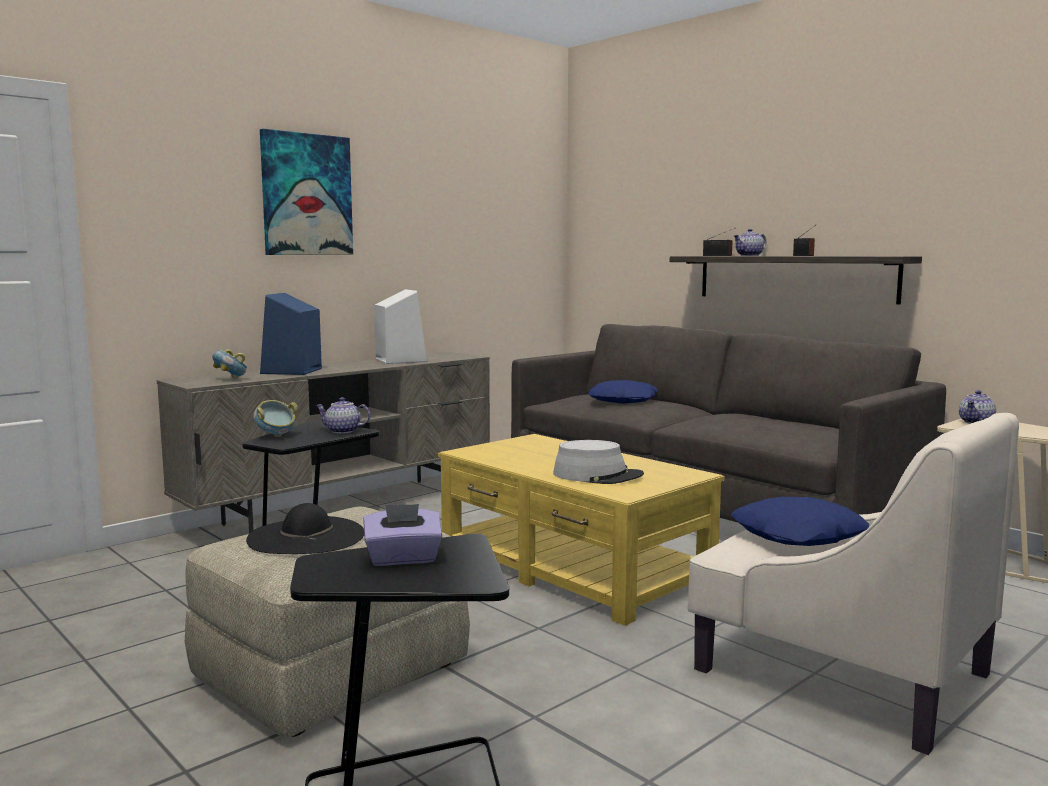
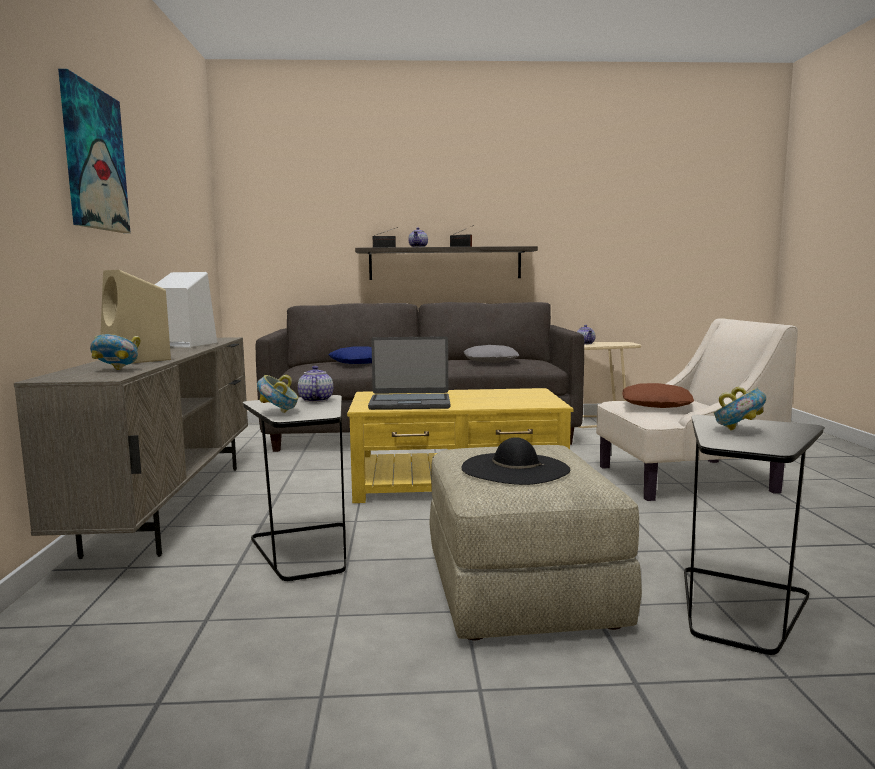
camera: 50 degrees left, 0 degrees up
(291, 371) = (136, 360): blue speaker -> beige speaker
(342, 431) = (315, 400): teapot -> teapot turned 120 degrees clockwise
(403, 559) = (737, 430): purple tissue box -> bowl
(514, 456) = (410, 403): none -> laptop
(597, 475) = (500, 400): grey hat -> none
(766, 425) = (491, 361): none -> grey pillow
(799, 535) = (657, 404): blue pillow -> brown pillow

